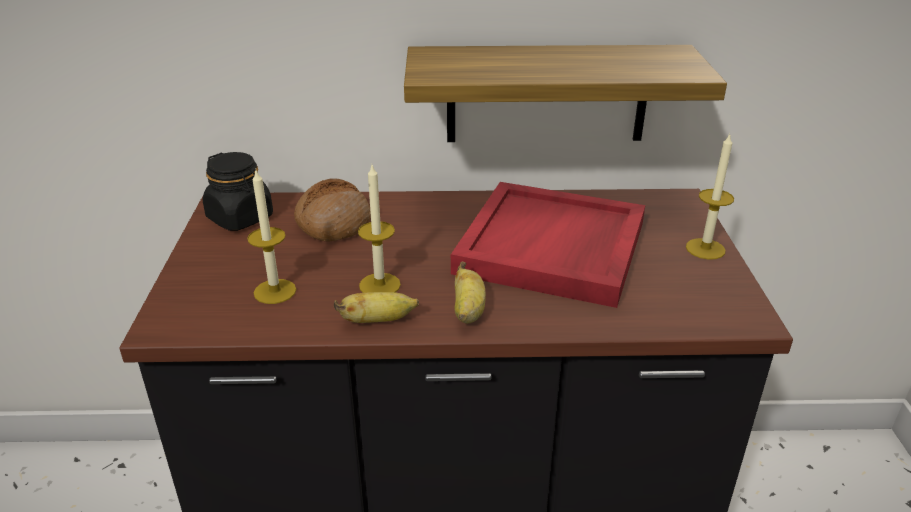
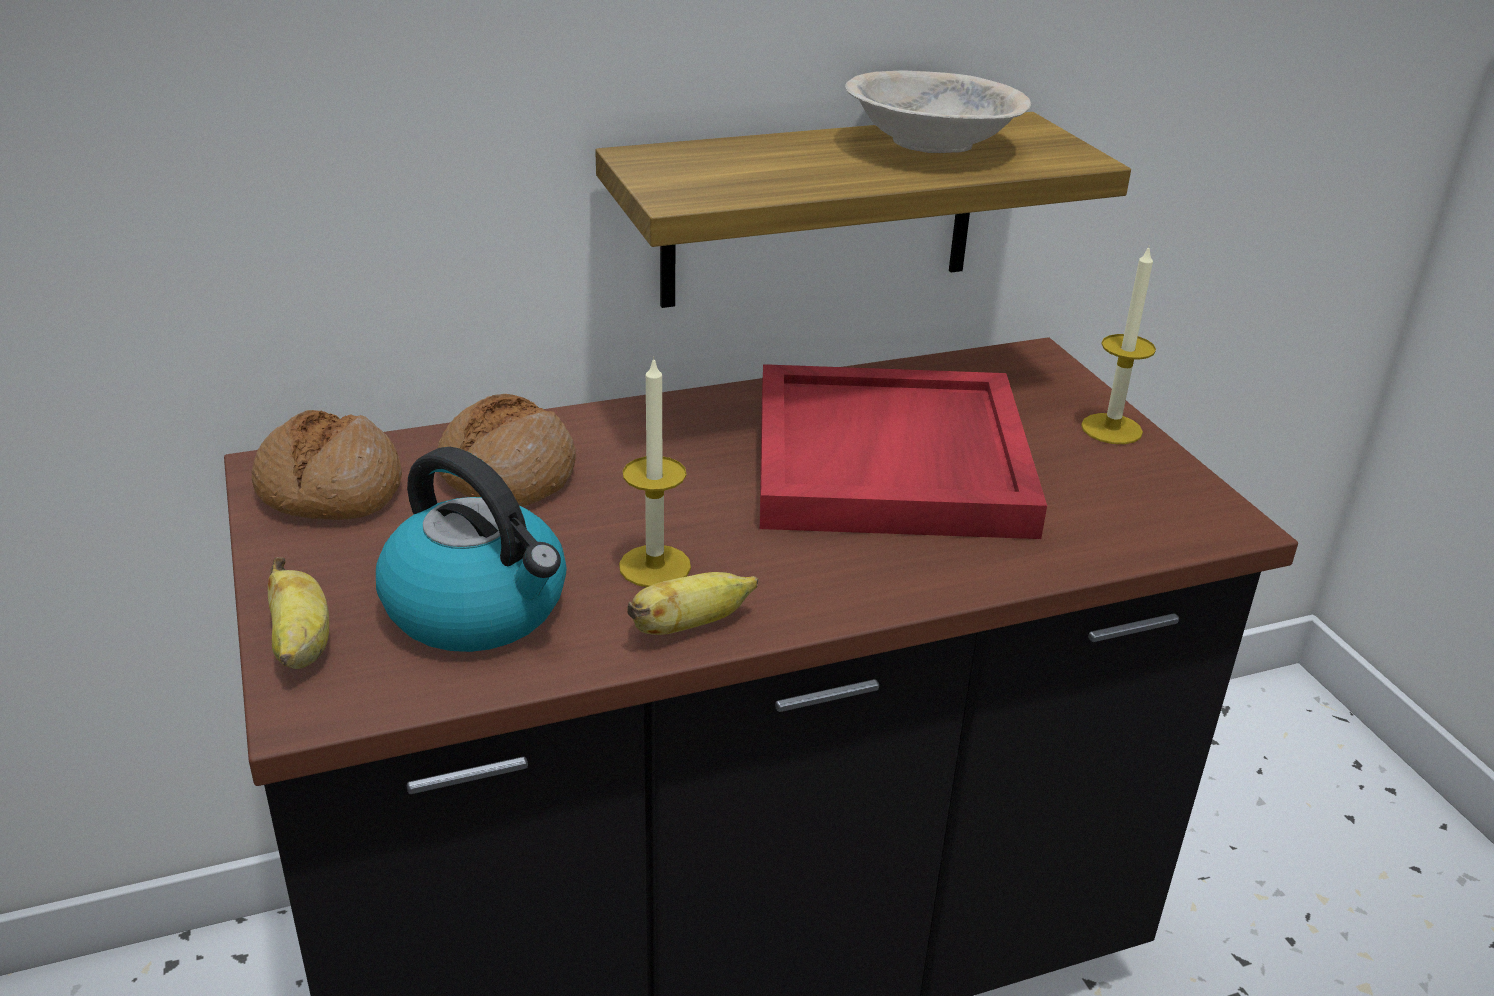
camera: 20 degrees left, 0 degrees up
(240, 218) = (329, 490): black jar -> bread
(275, 291) = (479, 608): candle -> kettle
(468, 311) = (825, 584): banana -> banana (301, 646)
(605, 59) = (931, 146): none -> beige bowl

